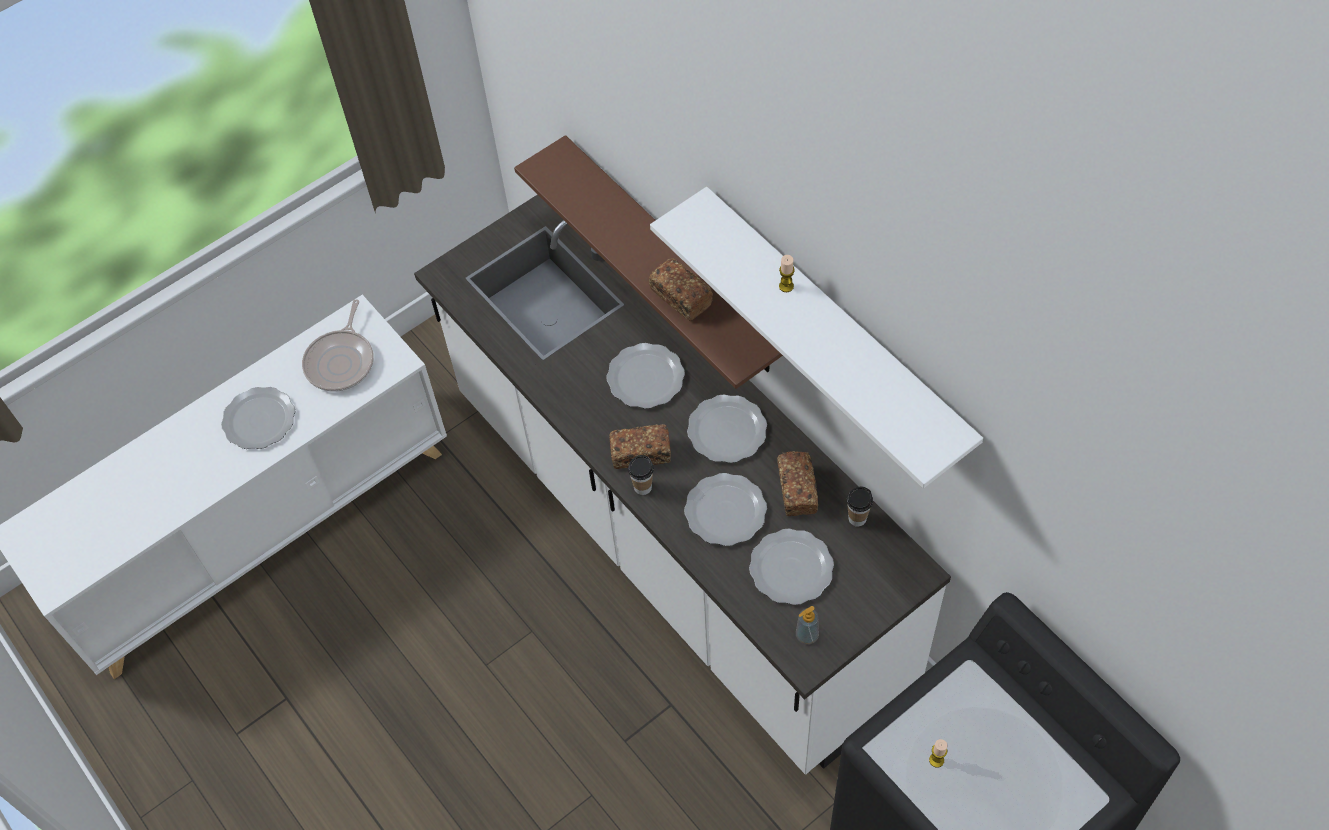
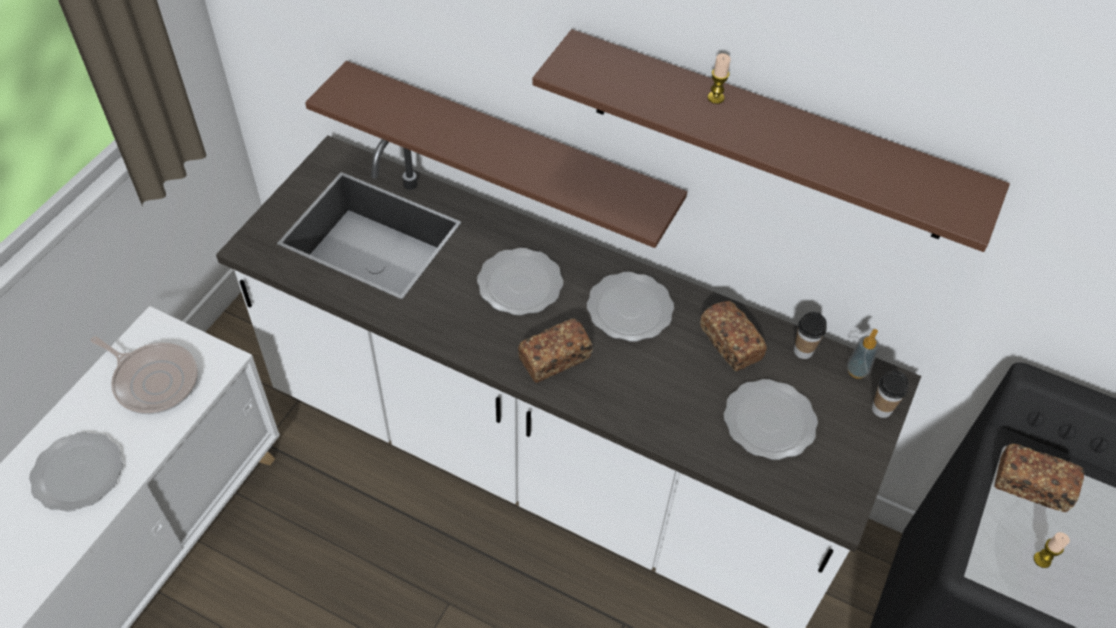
camera: 30 degrees left, 5 degrees down
(341, 361) = (154, 380): frying pan -> frying pan turned 45 degrees counterclockwise
(642, 487) = (574, 392): cup -> cup (881, 409)
(680, 297) = (551, 176): bread -> bread (1031, 486)
(726, 510) = (673, 386): plate -> none
(807, 635) = (824, 483): soap dispenser -> soap dispenser (857, 370)
(835, 329) = (769, 137): white shelf -> brown shelf

